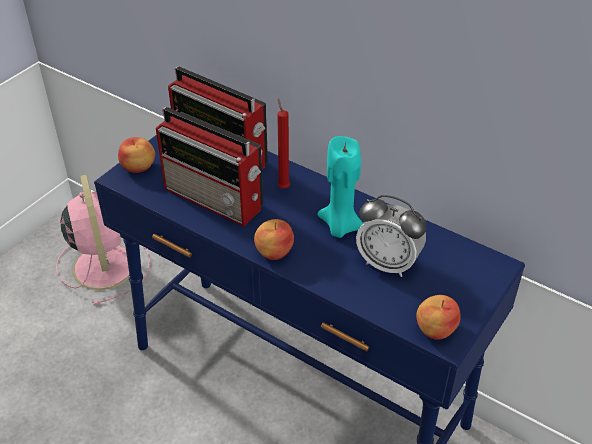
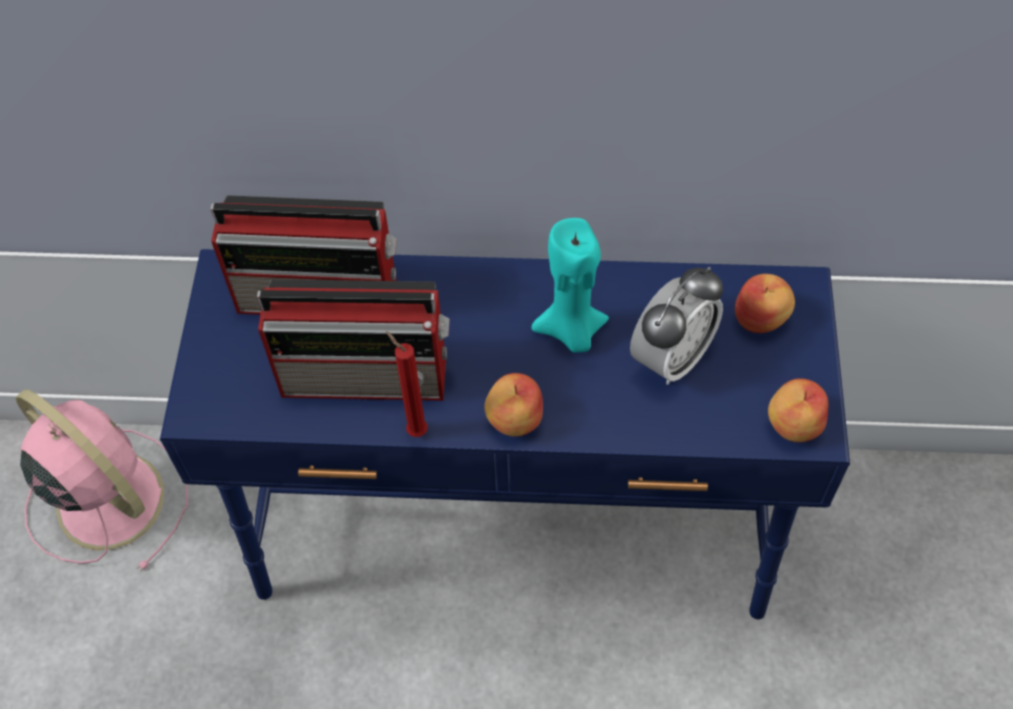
camera: 30 degrees left, 15 degrees up
(138, 167) = (211, 380): apple -> apple (760, 318)
(283, 186) = (448, 305): red candle -> red candle (414, 430)
(388, 263) = (671, 357): alarm clock -> alarm clock turned 45 degrees counterclockwise

